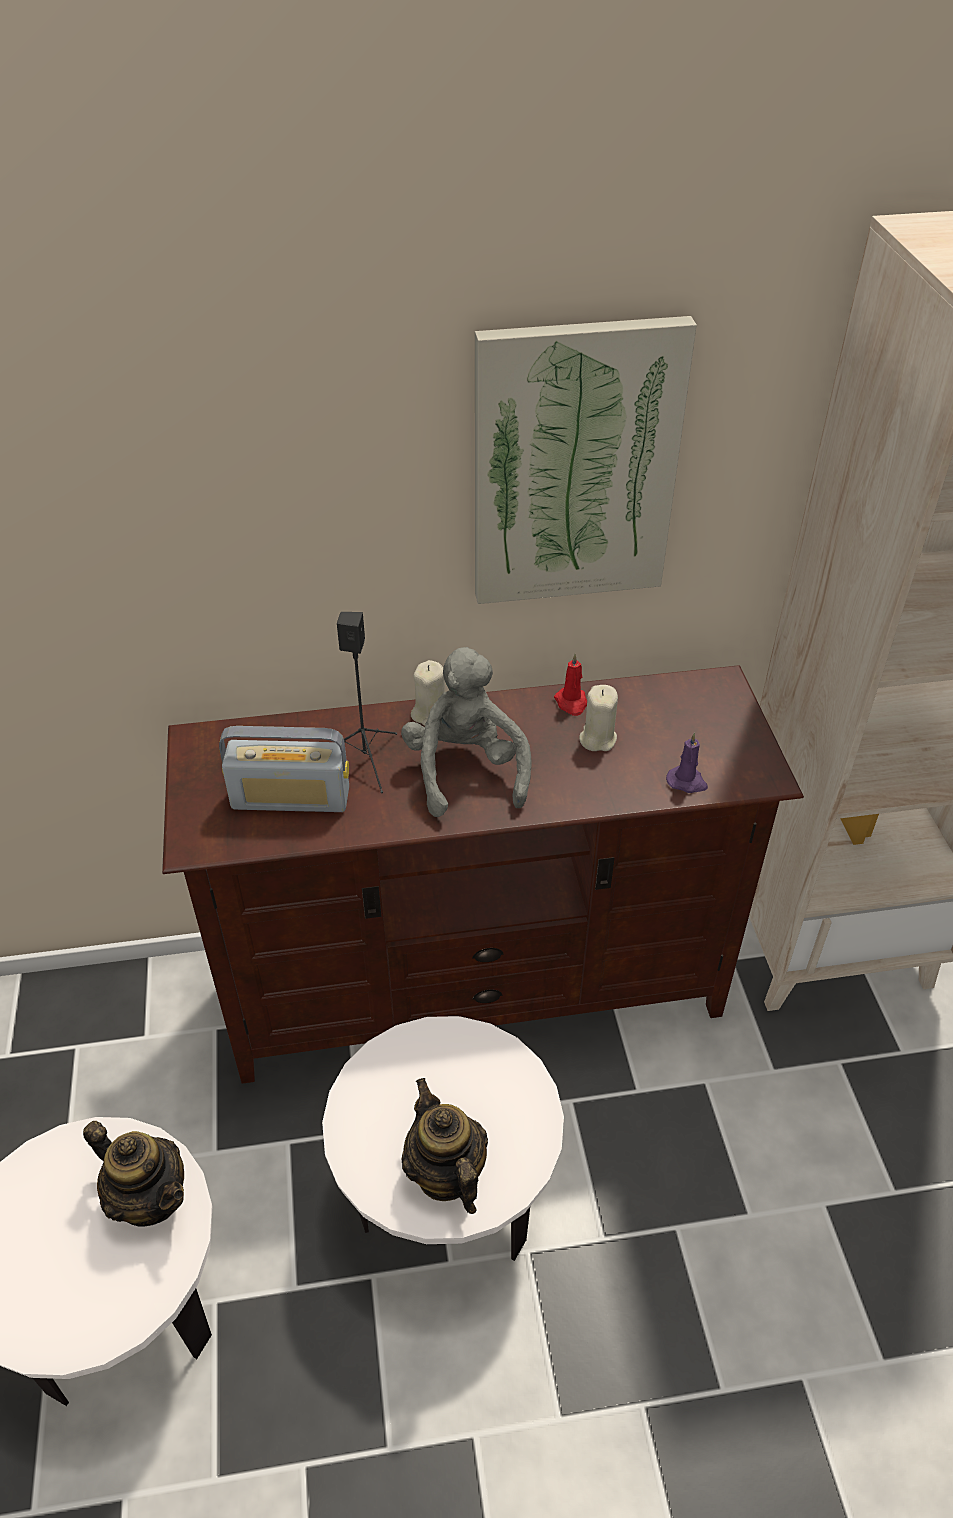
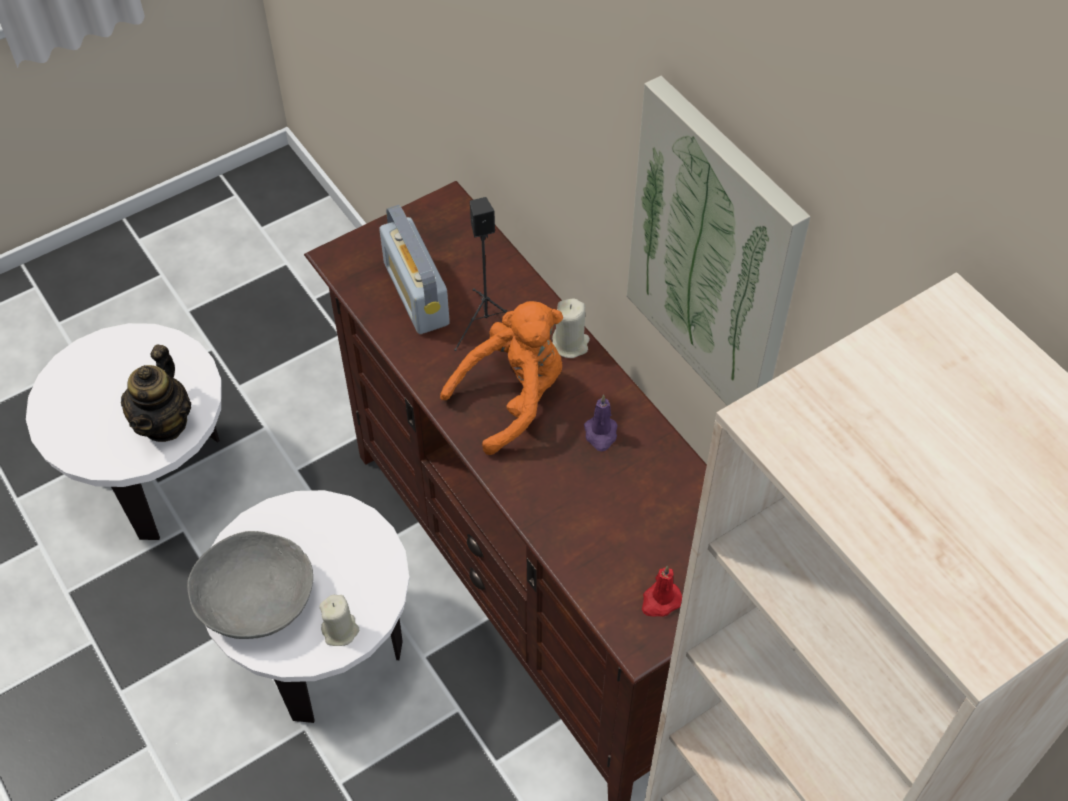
camera: 65 degrees right, 10 degrees up
(445, 1173) = (256, 600): teapot -> grey bowl
(466, 770) = (513, 398): grey plush toy -> orange plush toy
(571, 703) = (650, 445): red candle -> red candle (660, 601)
(597, 738) = (612, 483): beige candle -> beige candle (340, 630)
(687, 782) = (594, 575): purple candle -> purple candle (601, 434)

